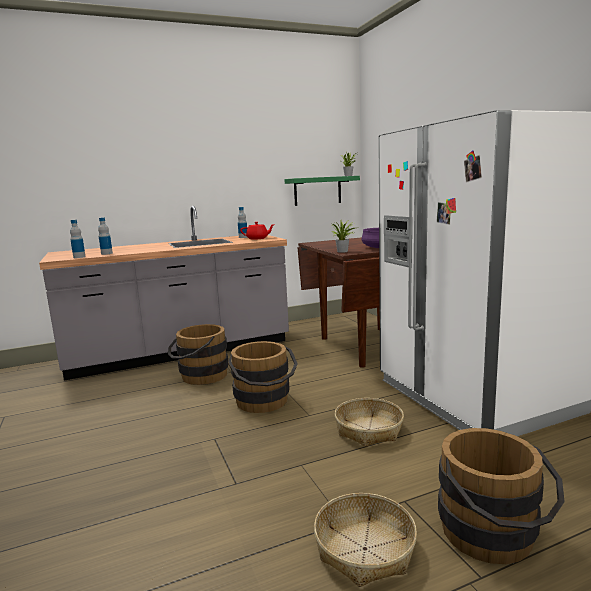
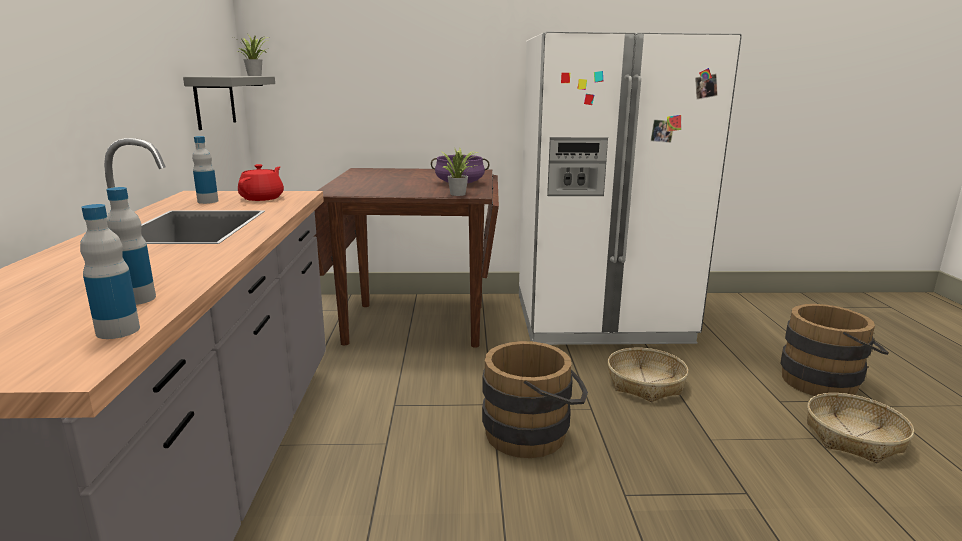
camera: 70 degrees left, 5 degrees up
(200, 377) = (373, 480): brown bucket -> none
(317, 191) = (214, 101): green shelf -> grey shelf

